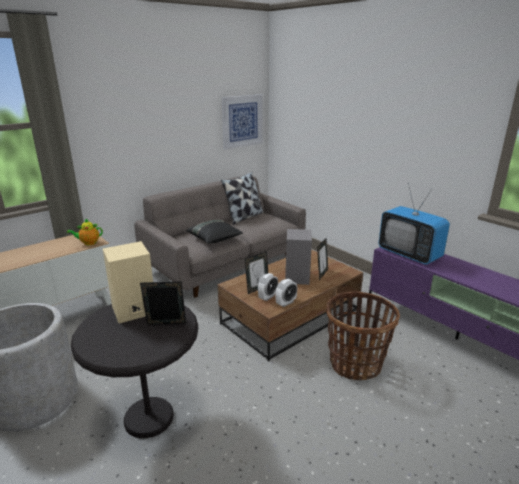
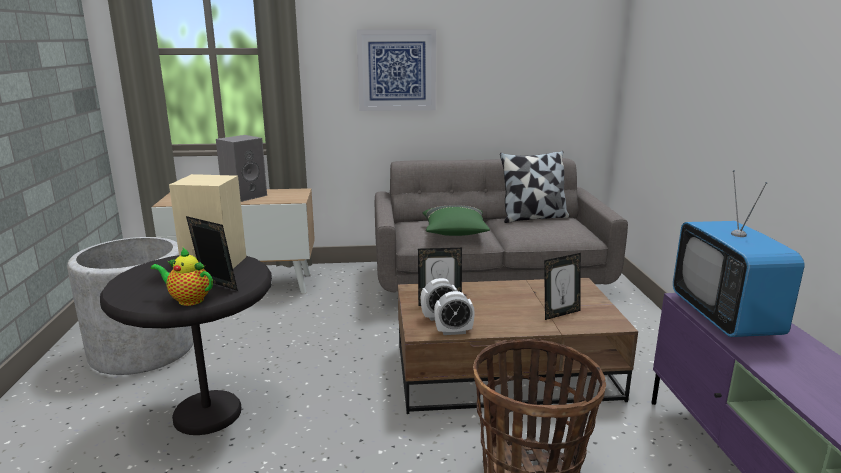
camera: 35 degrees right, 5 degrees down
(88, 243) = (287, 198): teapot -> teapot (188, 300)
(215, 239) = (455, 233): black pillow -> green pillow
(242, 121) = (568, 74): picture -> picture (397, 70)
(296, 277) = (515, 306): grey speaker -> grey speaker (245, 196)

